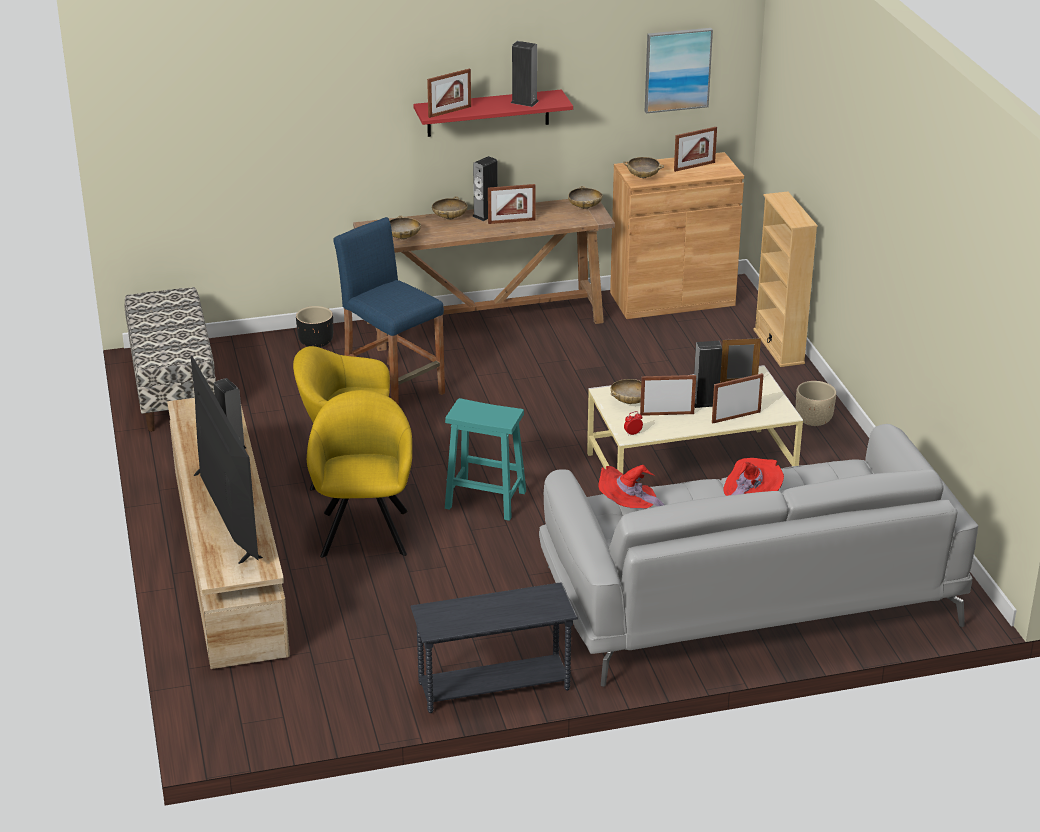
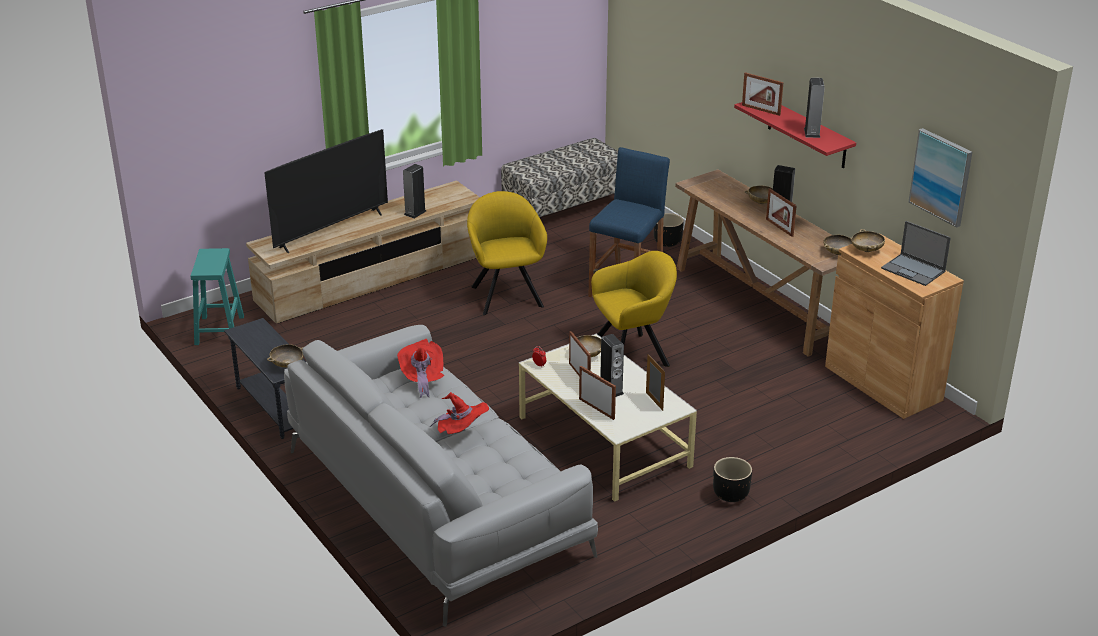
camera: 70 degrees right, 0 degrees up
(365, 529) = (435, 318): yellow armchair -> yellow armchair (633, 354)
(403, 237) = (710, 192): beige bowl -> beige bowl (287, 365)
(487, 500) = (500, 357): turquoise stool -> turquoise stool (219, 331)
(694, 166) = (914, 270): picture frame -> laptop
(779, 346) = (848, 455): beige bookcase -> none
(814, 420) = (730, 495): beige planter -> black planter

